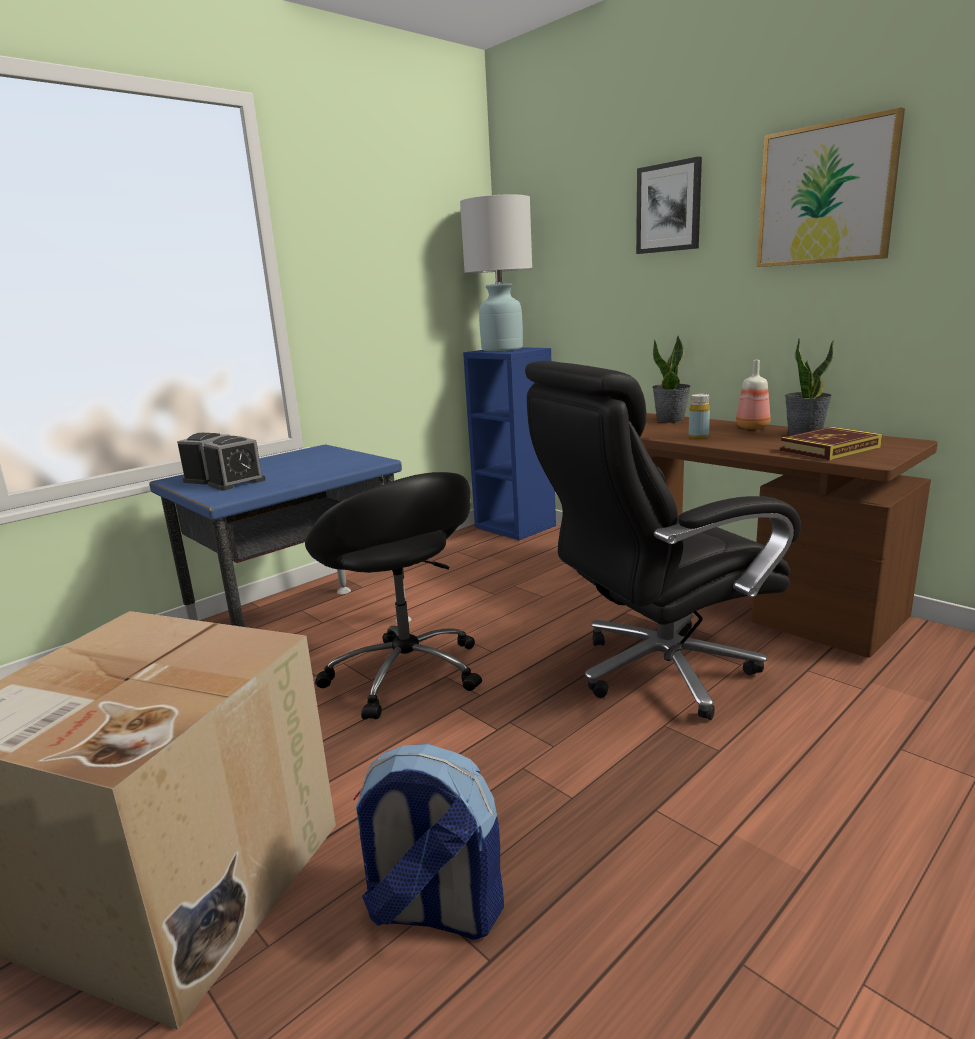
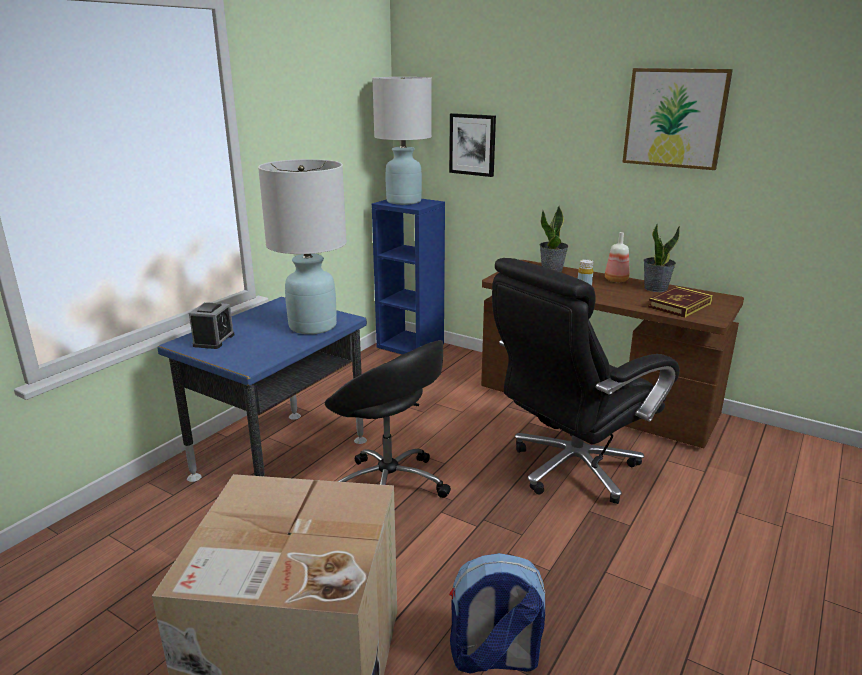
camera: 15 degrees left, 5 degrees up
(237, 483) = (245, 346): alarm clock -> none
(330, 467) = (312, 326): none -> white table lamp
(669, 208) = (553, 106): picture -> picture (472, 144)

